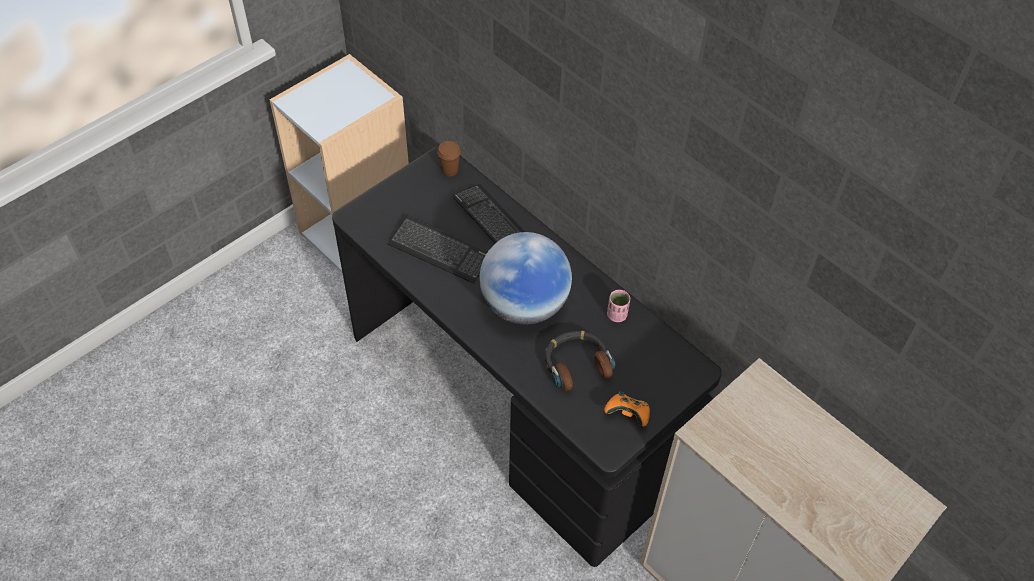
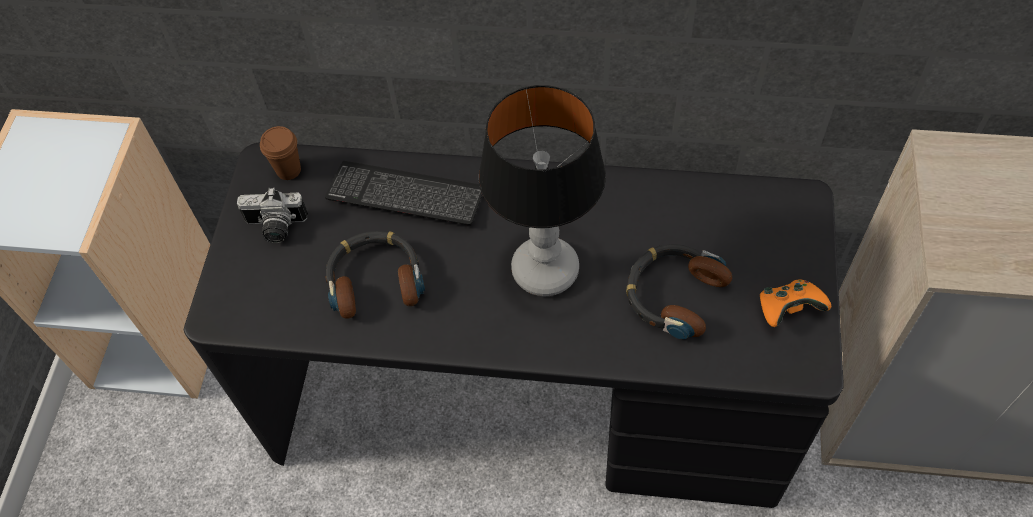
camera: 35 degrees left, 5 degrees up
(417, 194) = (275, 228): none -> camera
(439, 251) = (375, 279): keyboard -> headphones
(524, 305) = (543, 269): globe -> table lamp
(617, 315) = (657, 203): pink cup -> none

